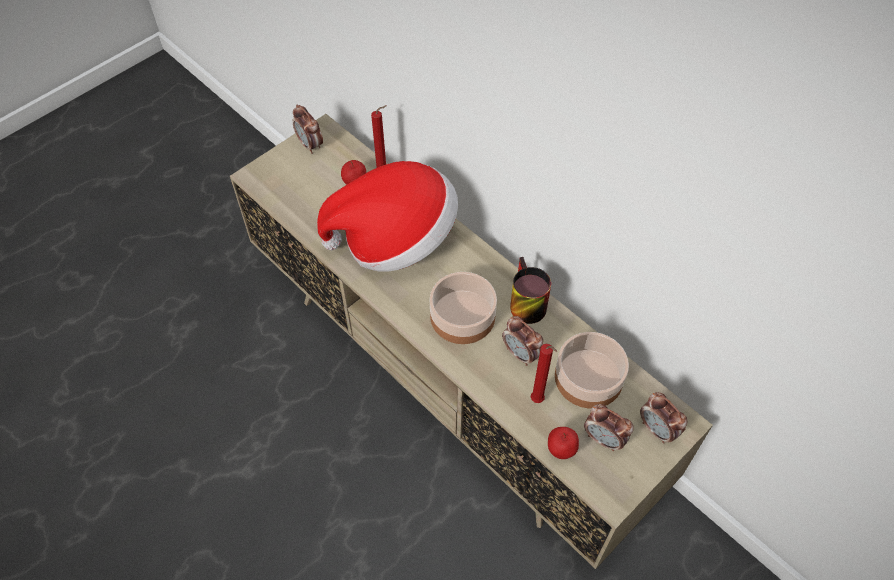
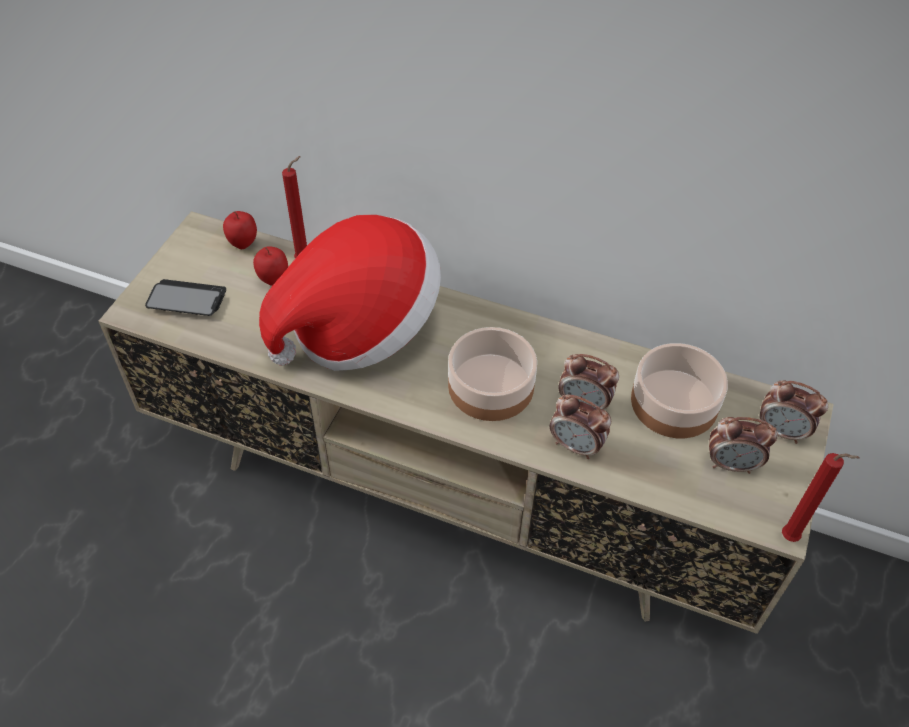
camera: 25 degrees left, 5 degrees down
(291, 179) = (186, 299): none -> phone
(310, 145) = (190, 252): alarm clock -> alarm clock (576, 446)
(523, 303) = (552, 347): mug -> none
(538, 401) = (634, 450): red candle -> red candle (792, 538)
(560, 451) = (692, 497): apple -> apple (243, 244)

